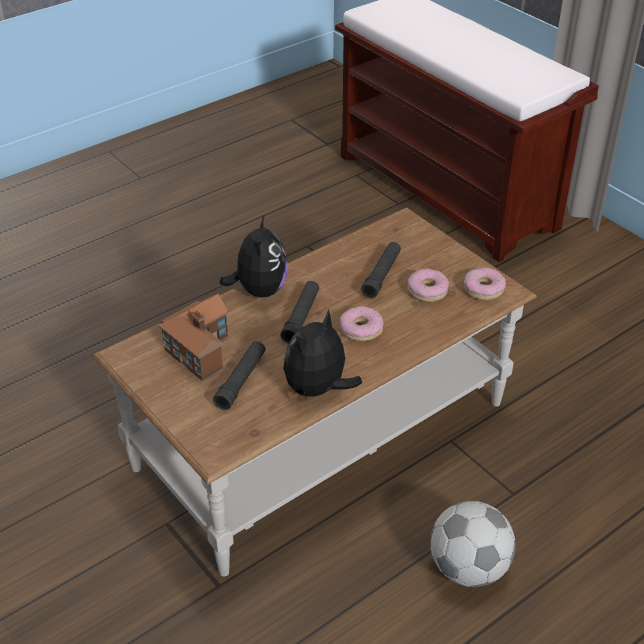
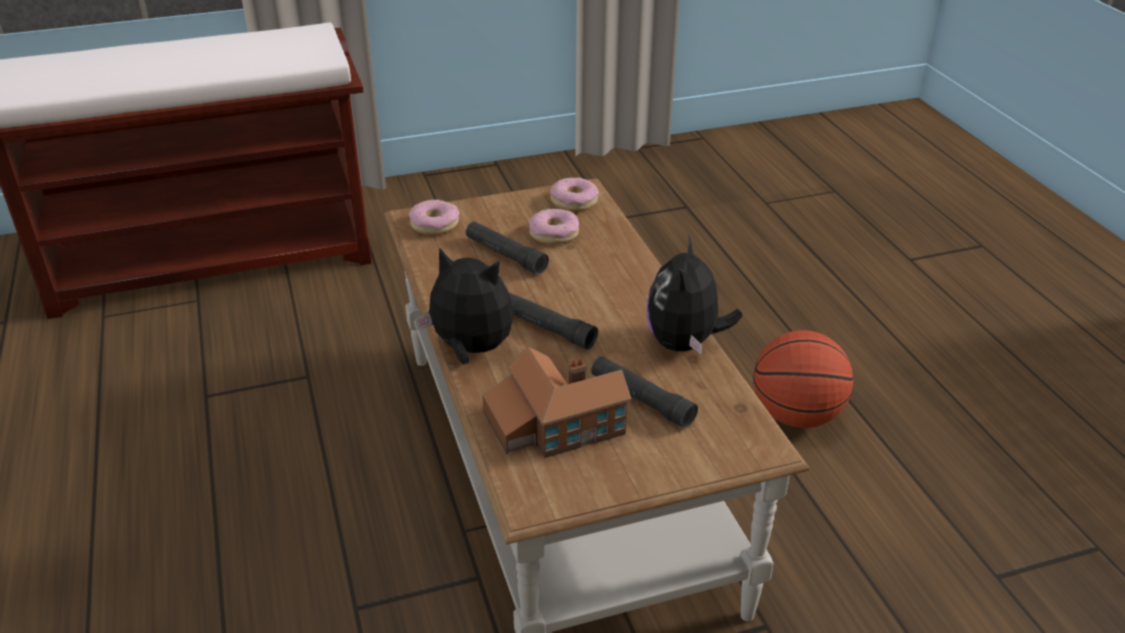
camera: 70 degrees left, 5 degrees down
(318, 390) = (685, 344): plush toy -> plush toy turned 45 degrees clockwise
(361, 329) = (594, 291): donut -> donut (434, 224)
(468, 569) = (796, 415): football -> basketball

